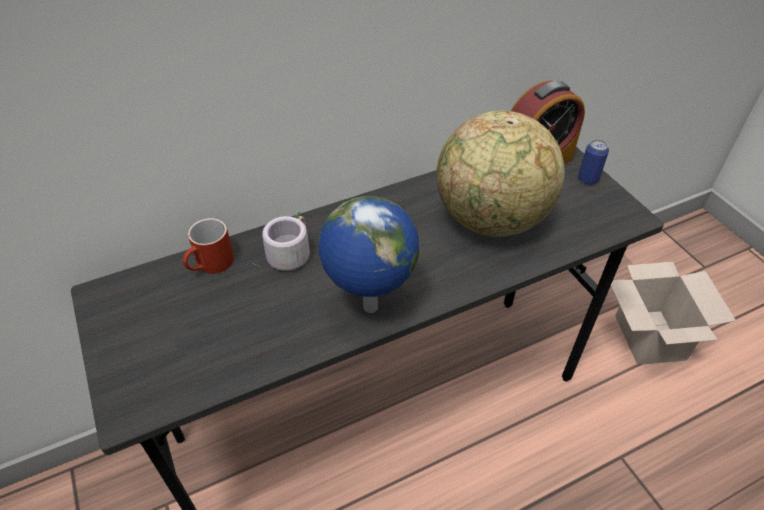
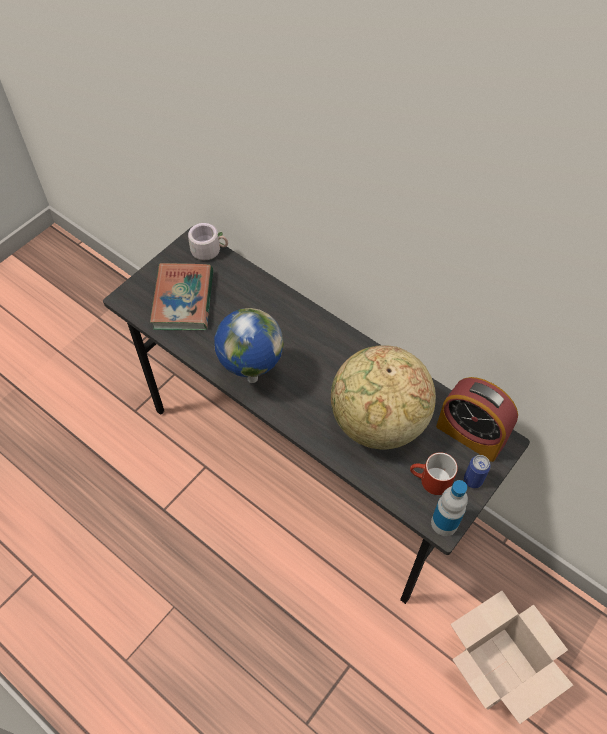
camera: 65 degrees right, 10 degrees up
(191, 340) = (183, 300): none -> book
(211, 265) = (243, 280): red mug -> red mug (429, 481)
(289, 252) = (275, 314): grey mug -> grey mug (209, 249)
(630, 215) = (444, 523): none -> bottle

